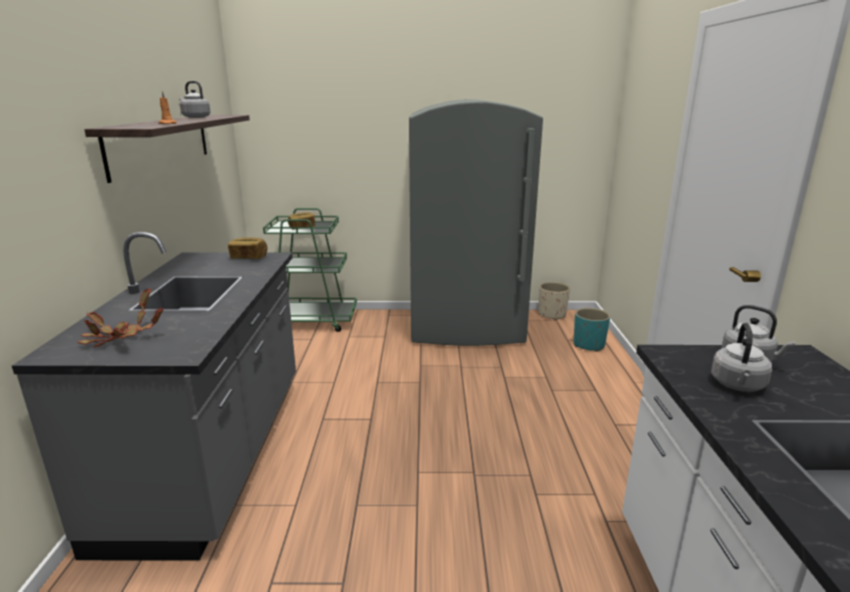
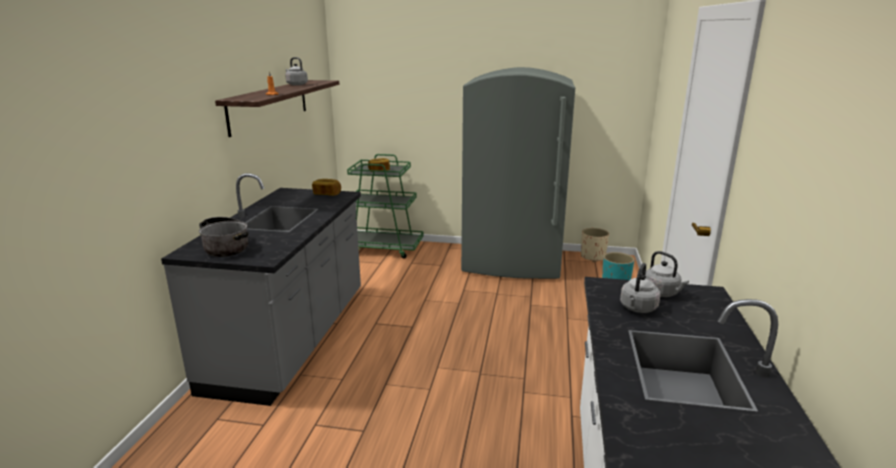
camera: 10 degrees right, 0 degrees up
(118, 338) = (226, 246): potted plant -> cooking pot

